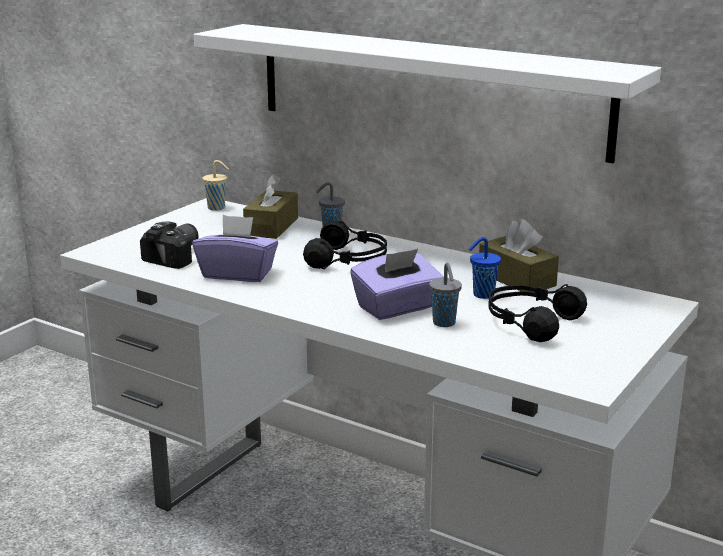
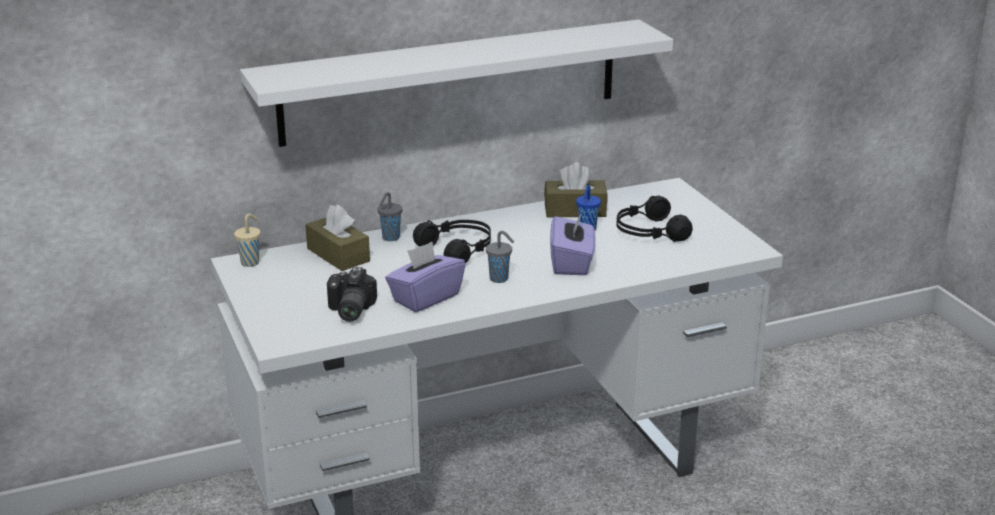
camera: 55 degrees left, 5 degrees up
(178, 256) = (348, 310): camera -> camera turned 150 degrees counterclockwise
(444, 323) = (617, 257): grey cup -> grey cup (500, 279)

